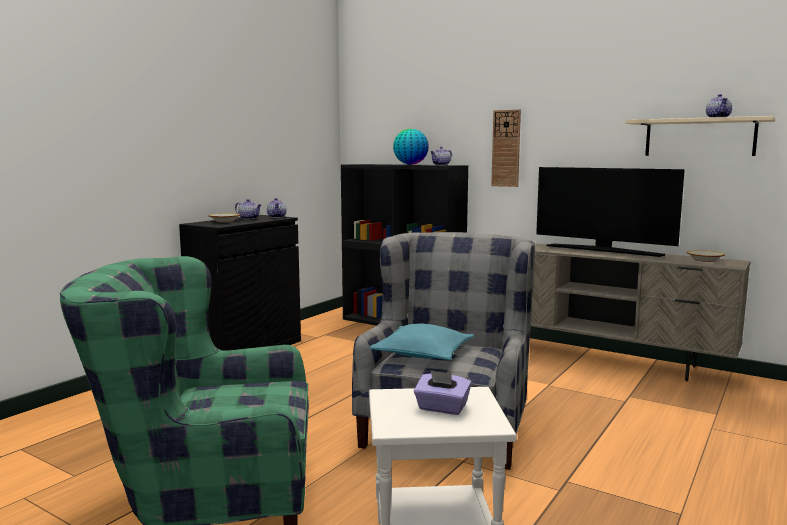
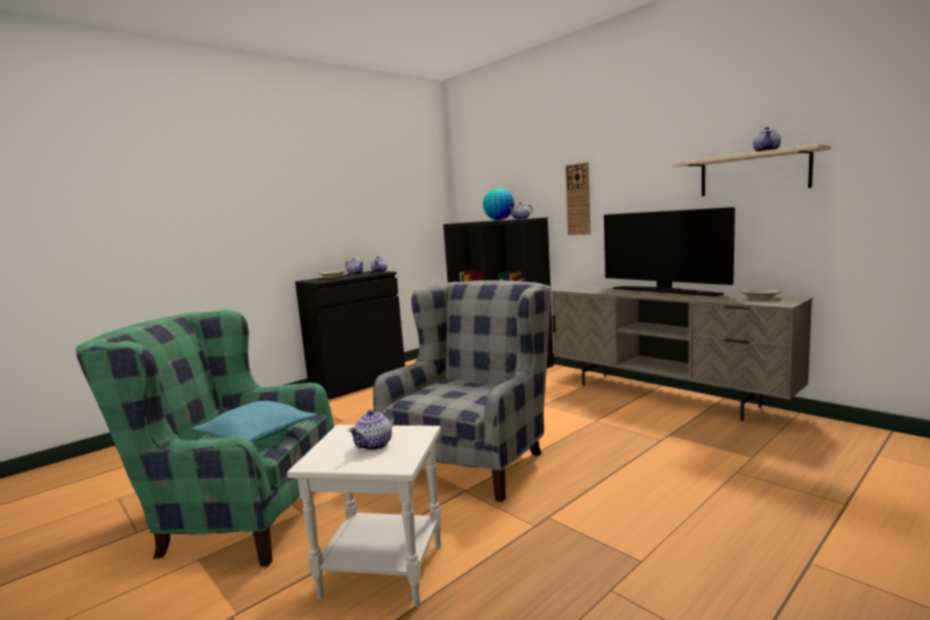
camera: 15 degrees right, 0 degrees up
(423, 354) = (438, 391): turquoise pillow -> turquoise pillow (257, 434)
(442, 408) = (374, 445): purple tissue box -> teapot

